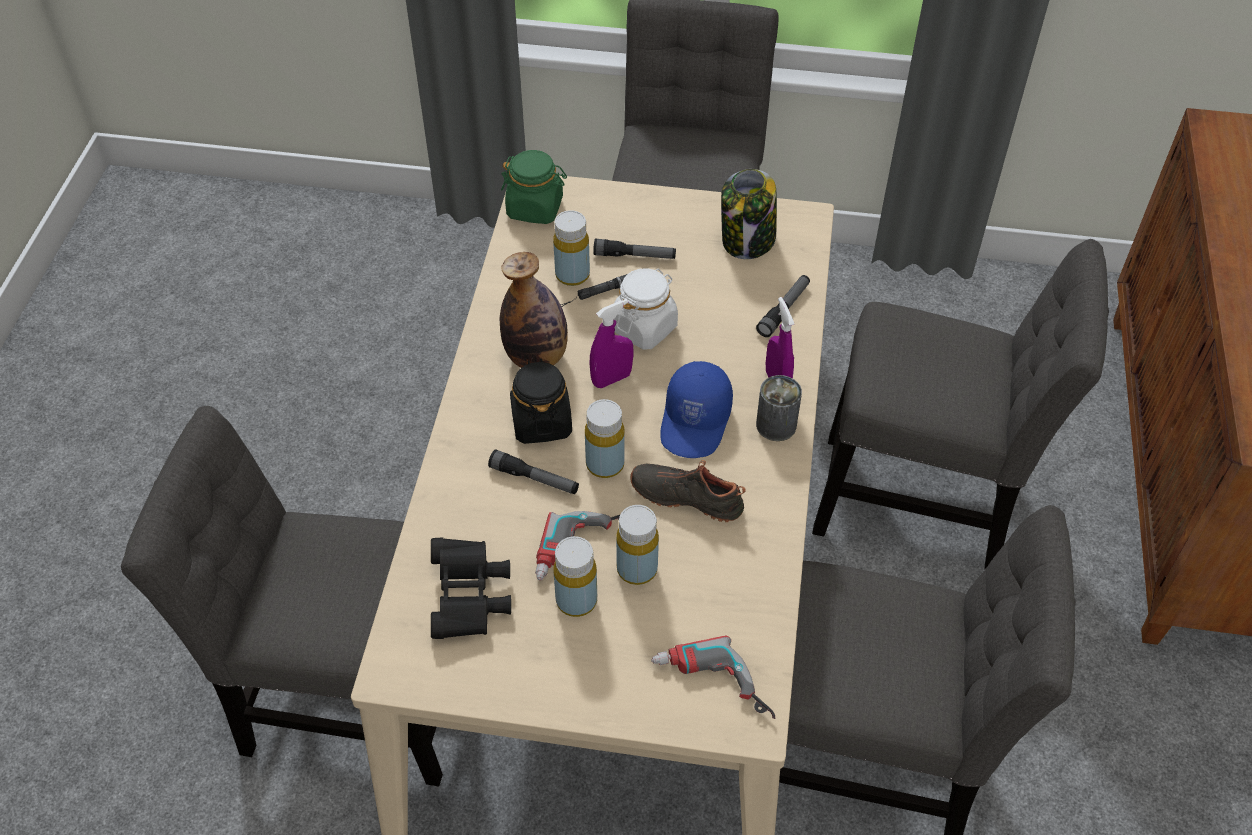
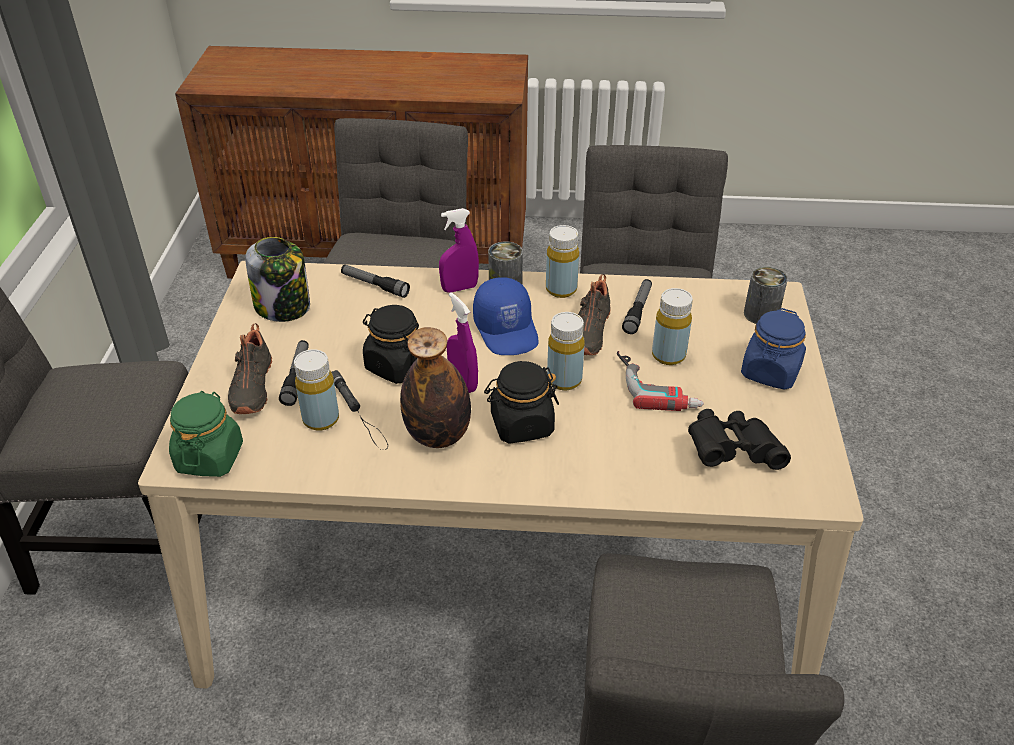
camera: 95 degrees left, 10 degrees down
(534, 479) = (589, 423): flashlight -> flashlight (638, 311)
(576, 600) = (710, 387): yellow bottle -> yellow bottle (561, 289)
(595, 671) = (770, 372): none -> blue jar
(624, 225) = (250, 387): none -> black shoe
(644, 328) = (396, 365): white jar -> black jar
(696, 421) = (507, 330): blue cap -> blue cap turned 60 degrees clockwise
(711, 690) = (761, 314): power drill -> can

